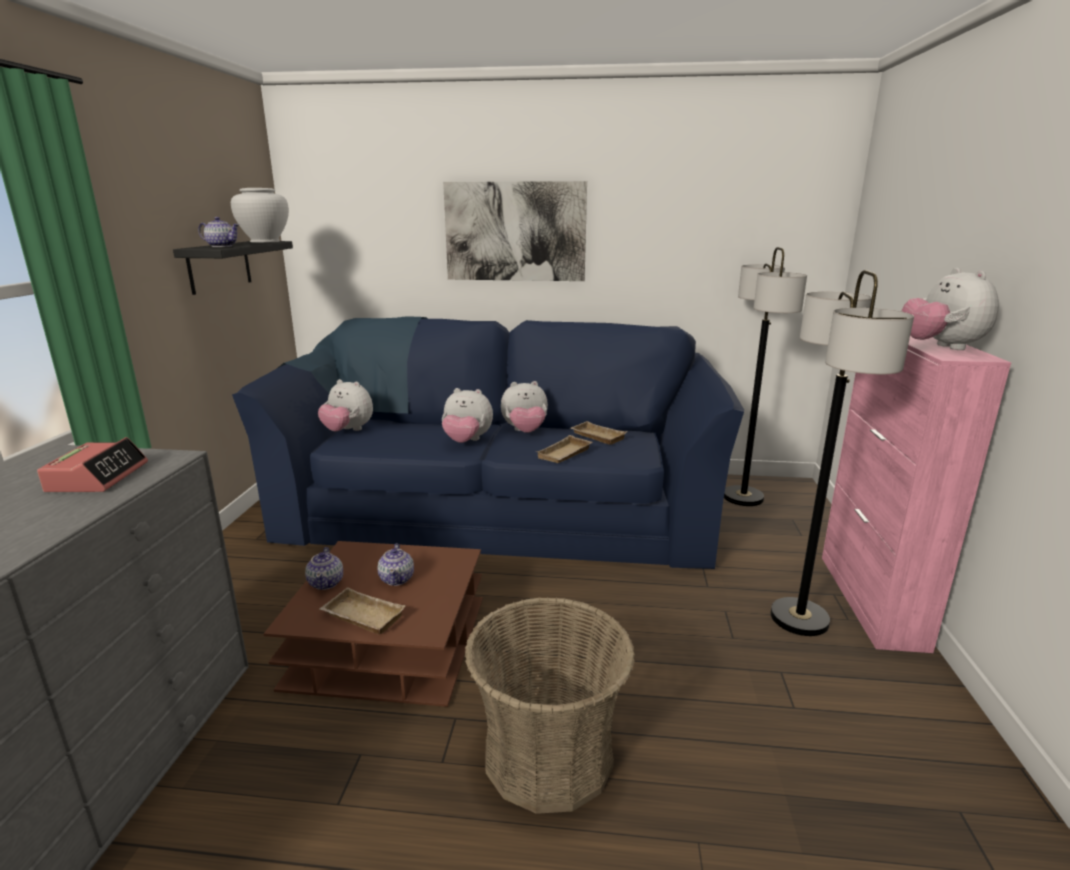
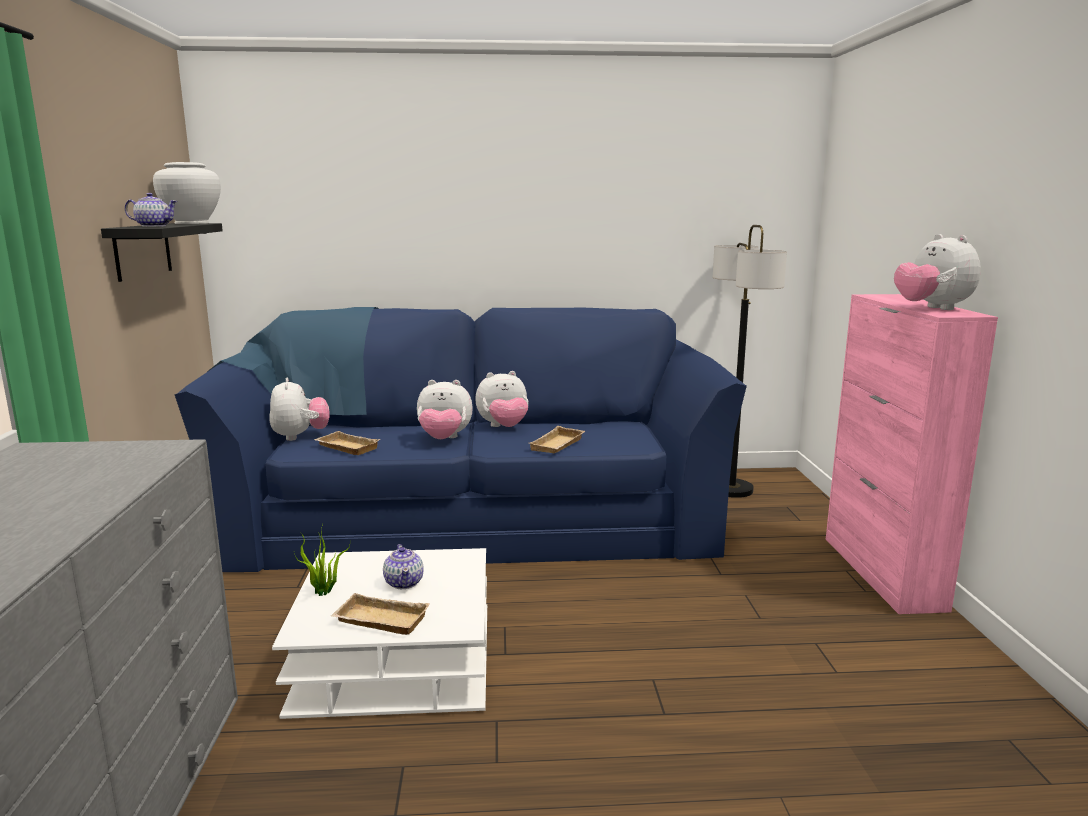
camera: 10 degrees left, 5 degrees down
(98, 477) = (97, 467): alarm clock -> none
(326, 582) = (324, 593): teapot -> potted plant
(348, 431) = (300, 436): plush toy -> plush toy turned 120 degrees counterclockwise
(389, 642) = (396, 658): brown coffee table -> white coffee table
(515, 232) = (474, 213): picture -> none
(548, 756) = (608, 742): basket -> none
(596, 437) = (584, 428): beige tray -> beige tray (345, 448)
(799, 618) = (819, 594): floor lamp -> none

